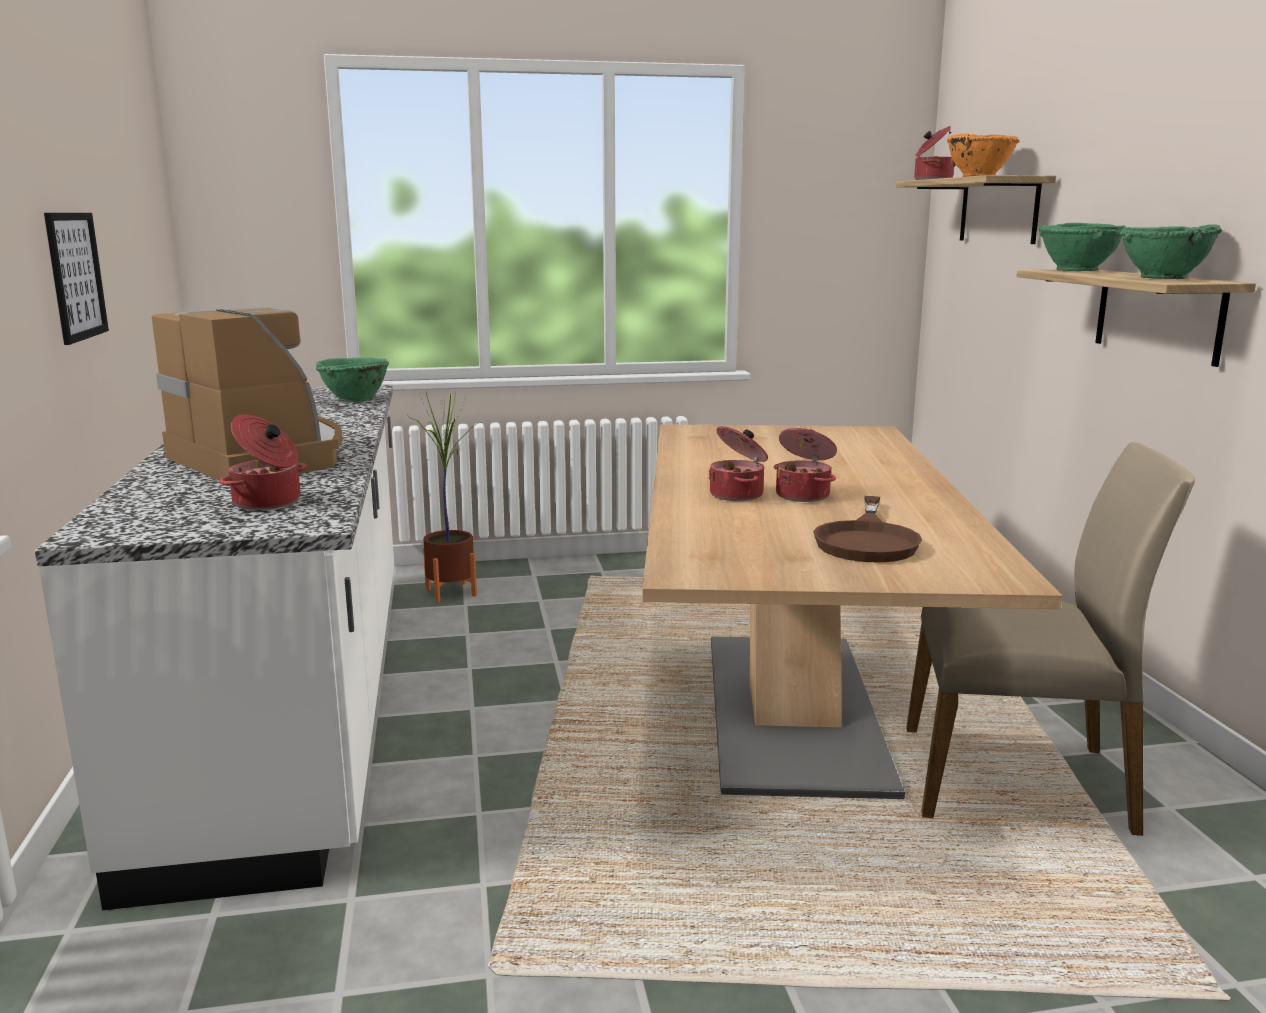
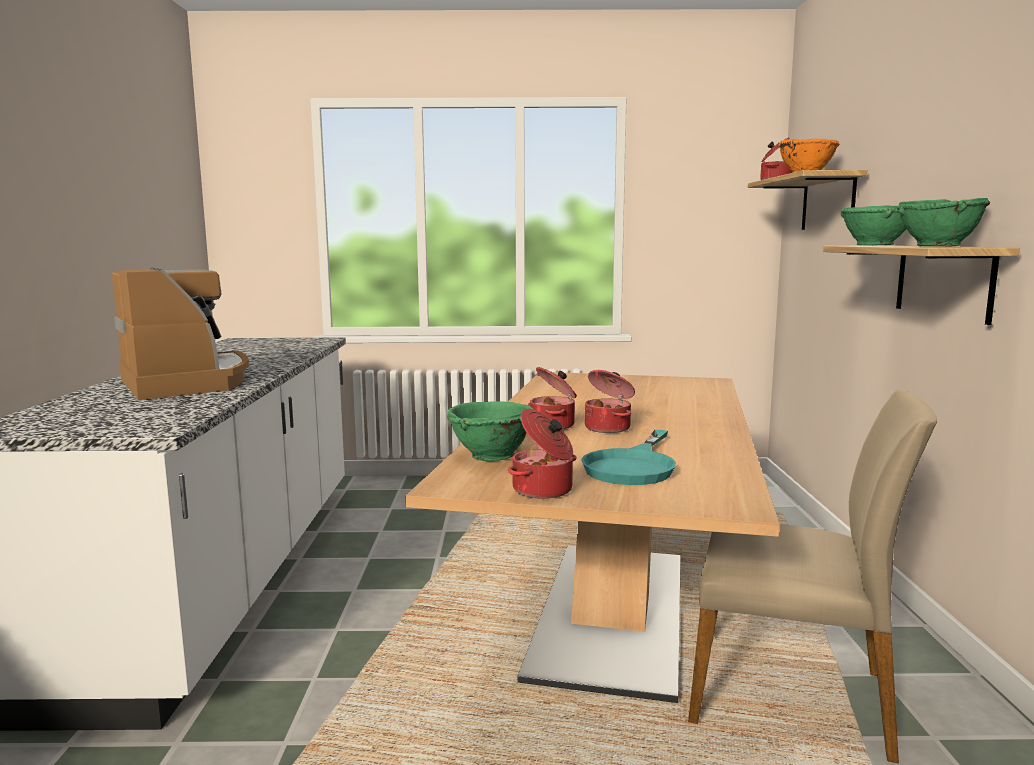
camera: 10 degrees right, 5 degrees down
(76, 276) = (78, 246): picture -> none
(268, 502) = (147, 412): cooking pot -> cooking pot (544, 490)
(354, 399) = (305, 346): green bowl -> green bowl (490, 456)
(451, 592) = (385, 498): potted plant -> none
(867, 540) = (633, 466): brown frying pan -> turquoise frying pan

